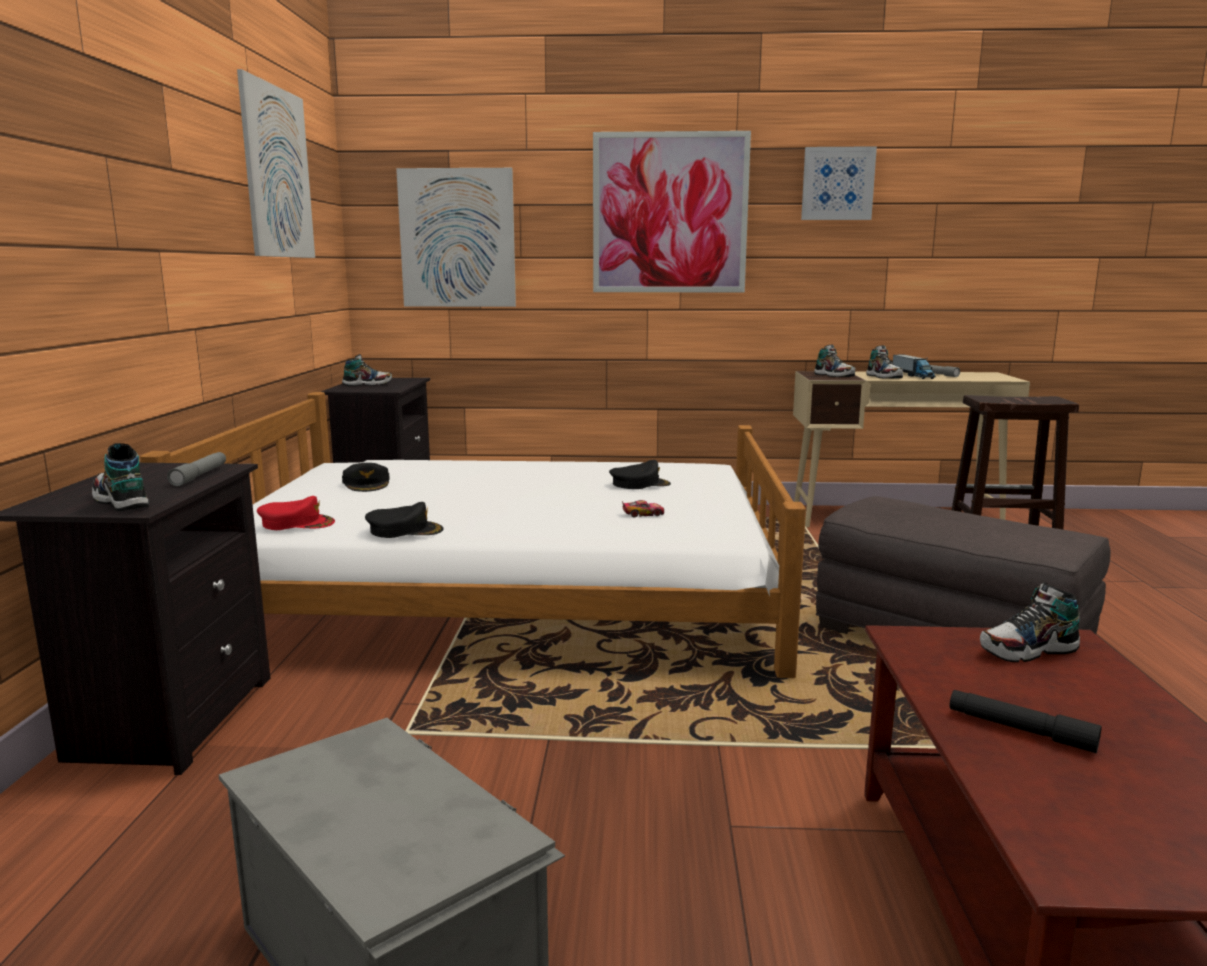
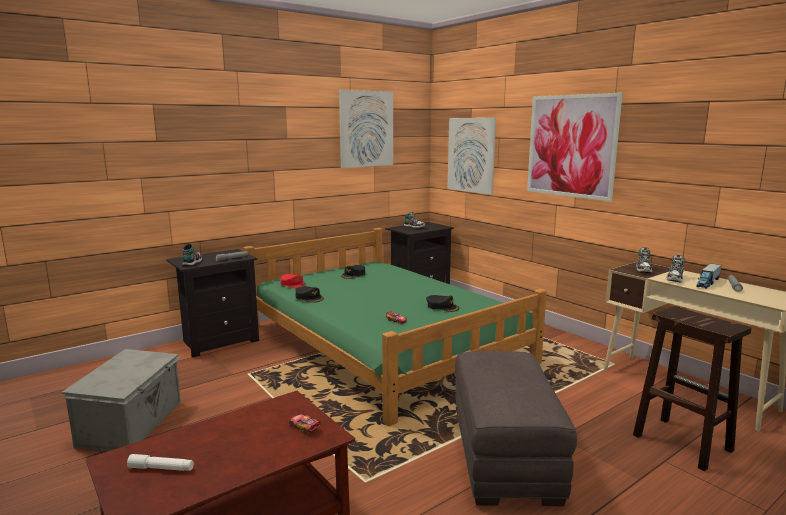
camera: 50 degrees right, 0 degrees up
(512, 592) = (383, 343): white bed -> green bed
(837, 184) = (681, 129): picture -> none
(1020, 730) = (213, 437): black flashlight -> none
(1028, 651) = (304, 427): shoe -> toy car
(1140, 808) = (161, 468): none -> white flashlight

